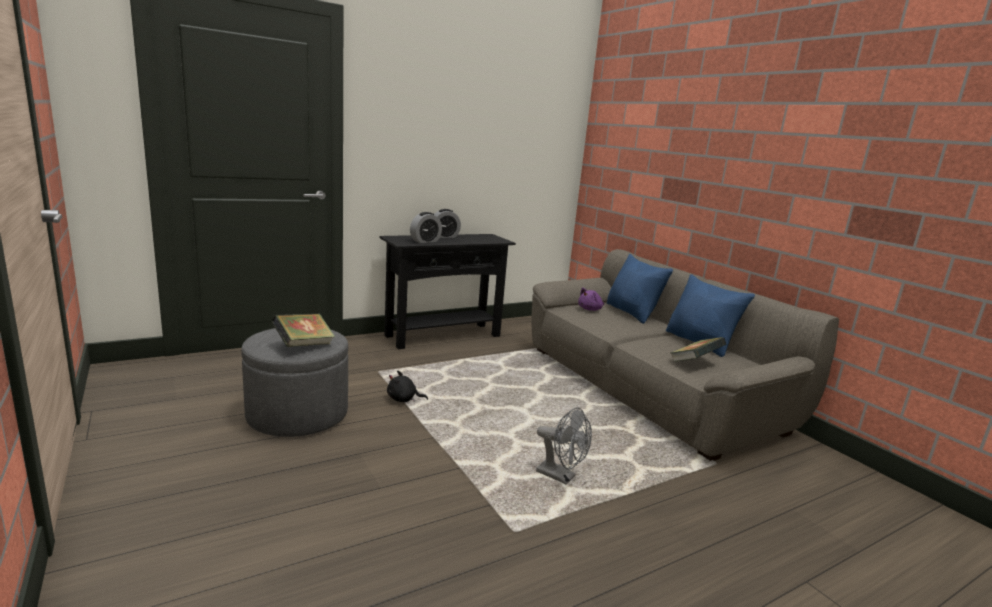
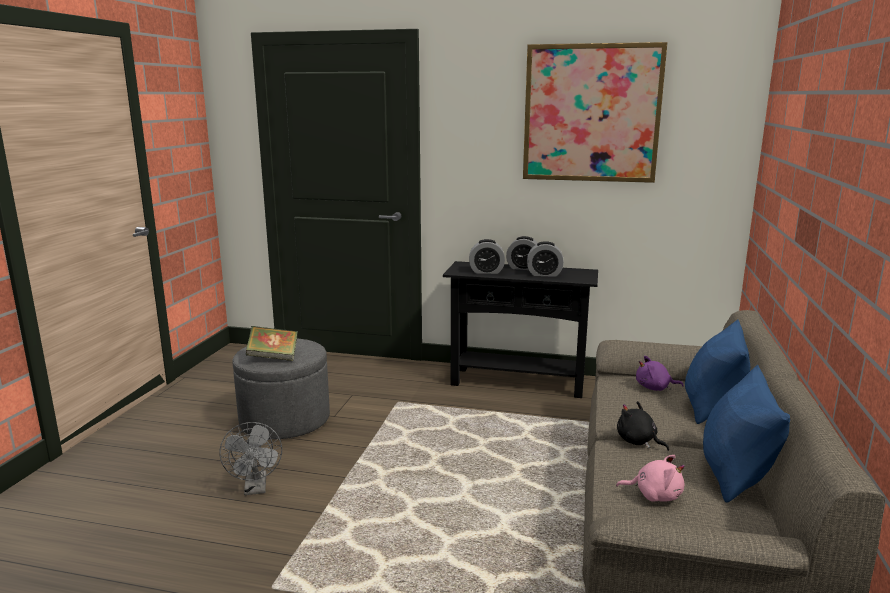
camera: 45 degrees right, 0 degrees up
(403, 399) = (378, 434): black plush toy -> black plush toy (638, 441)
(469, 239) = (544, 274): none -> alarm clock
(487, 106) = (591, 113): none -> picture
(561, 476) = (392, 564): grey fan -> grey fan (256, 488)
(695, 363) = (654, 495): book -> pink plush toy

